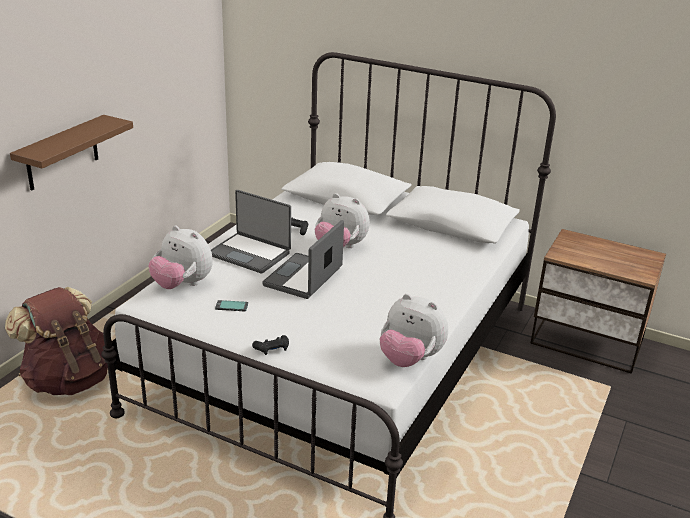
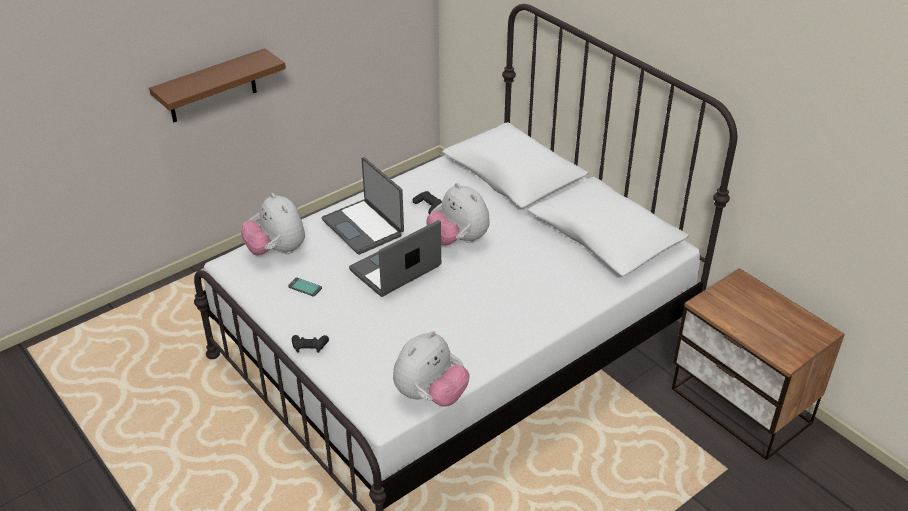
camera: 25 degrees right, 10 degrees up
(69, 379) = (192, 306): brown backpack -> none
(410, 359) = (430, 395): plush toy -> plush toy turned 105 degrees counterclockwise

